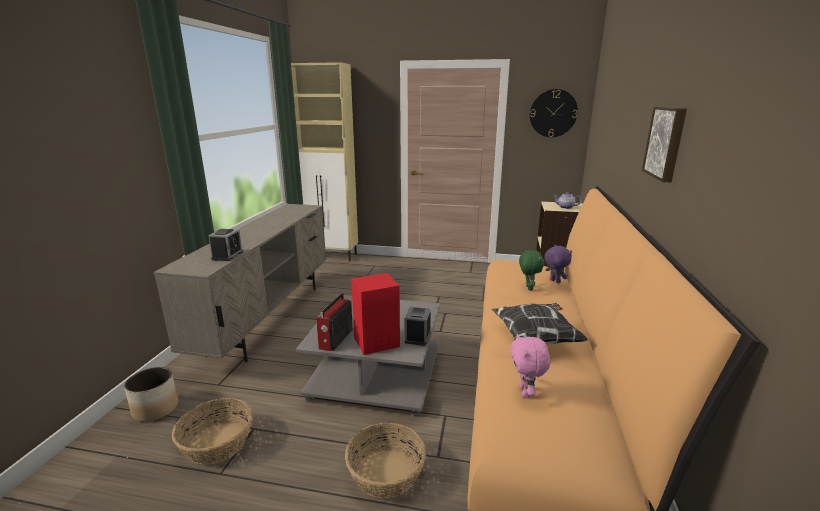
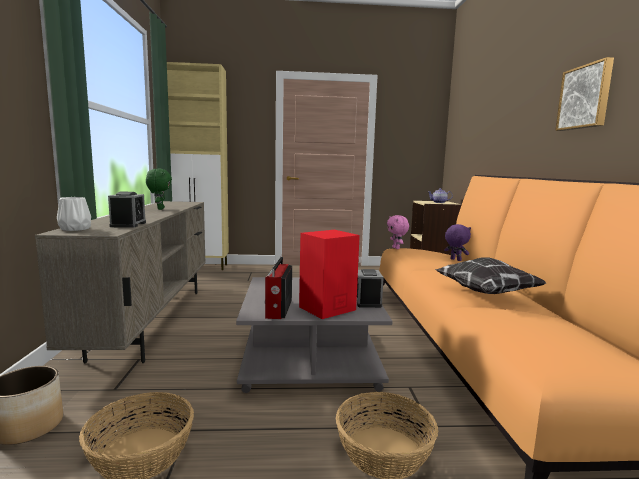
camera: 15 degrees left, 10 degrees down
(185, 262) = (76, 229): none -> white vase
(526, 393) = (526, 329): pink plush toy -> pink plush toy (396, 248)
(528, 288) = (440, 263): green plush toy -> green plush toy (160, 209)
(553, 113) = (415, 124): wall clock -> none

